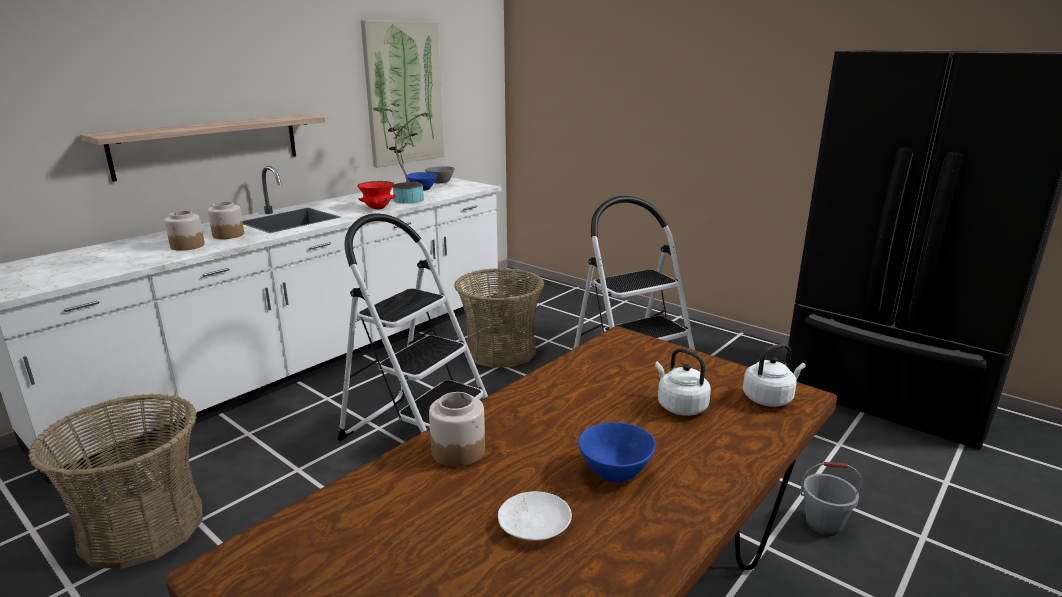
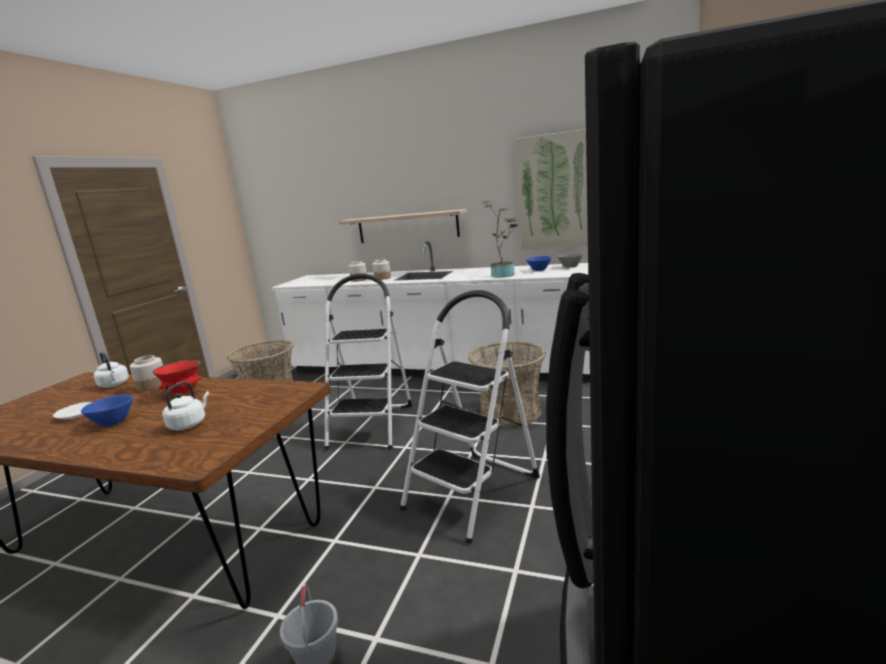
camera: 70 degrees right, 5 degrees down
(378, 208) = (470, 277): red bowl -> red bowl (183, 393)
(769, 398) = (195, 452): white kettle -> white kettle (114, 385)

